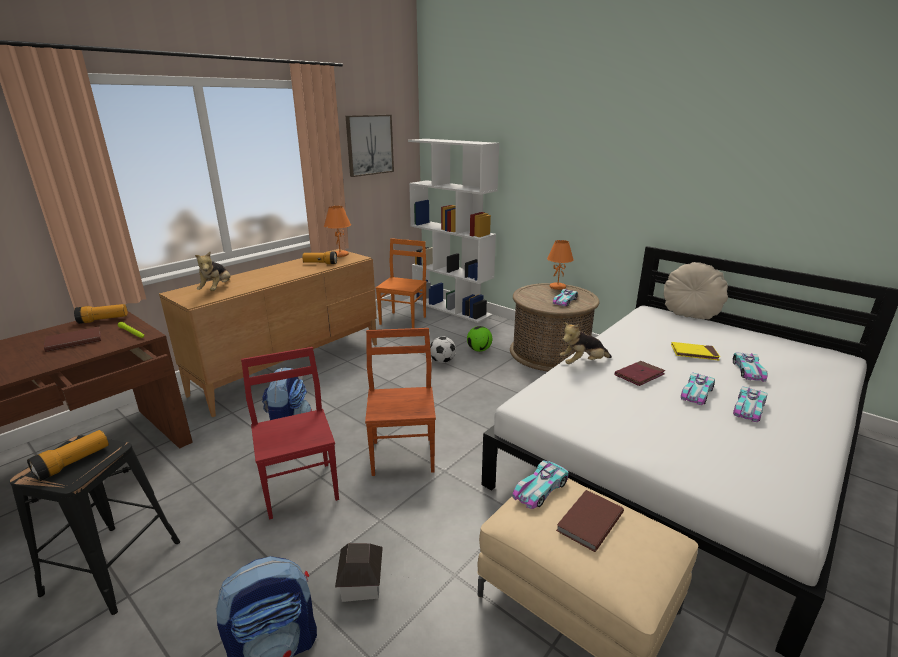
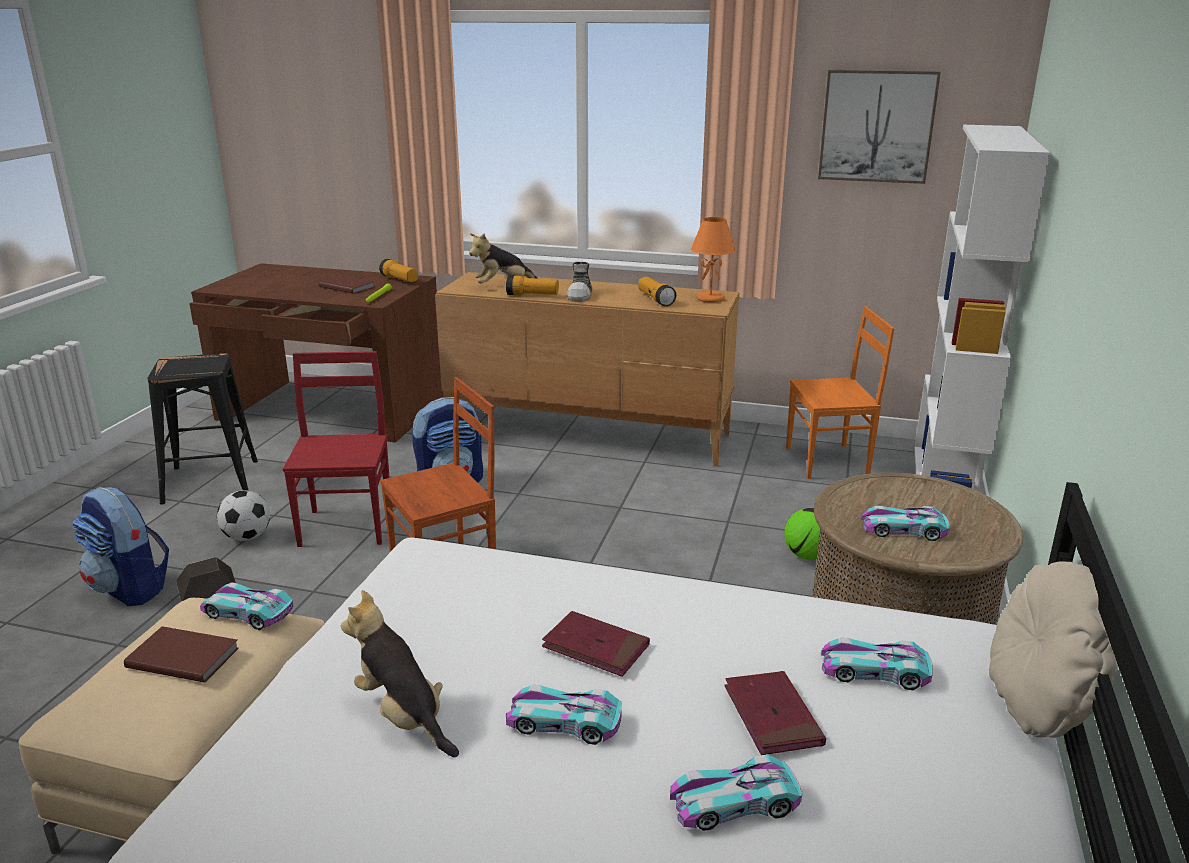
camera: 65 degrees right, 0 degrees up
(73, 463) = (186, 366): flashlight -> flashlight (532, 295)
(280, 276) = (581, 295): none -> shoe
(301, 488) = (348, 526): red chair -> red chair turned 45 degrees counterclockwise
(442, 361) = (726, 533): football -> football (247, 537)
(557, 287) = (978, 510): orange table lamp -> none
(583, 363) = (602, 583): plush toy -> plush toy (403, 716)
(694, 353) = (772, 716): yellow book -> red book
(748, 408) = (537, 797): toy car -> toy car (874, 671)

